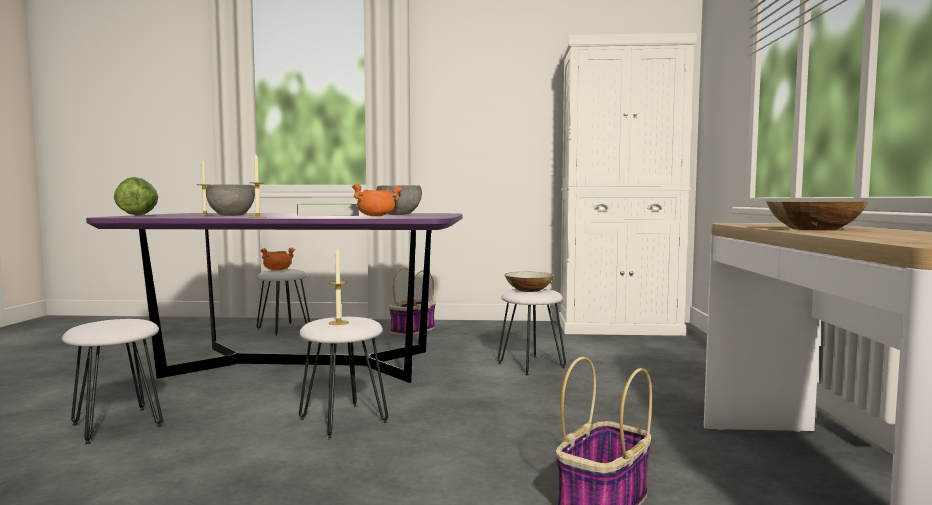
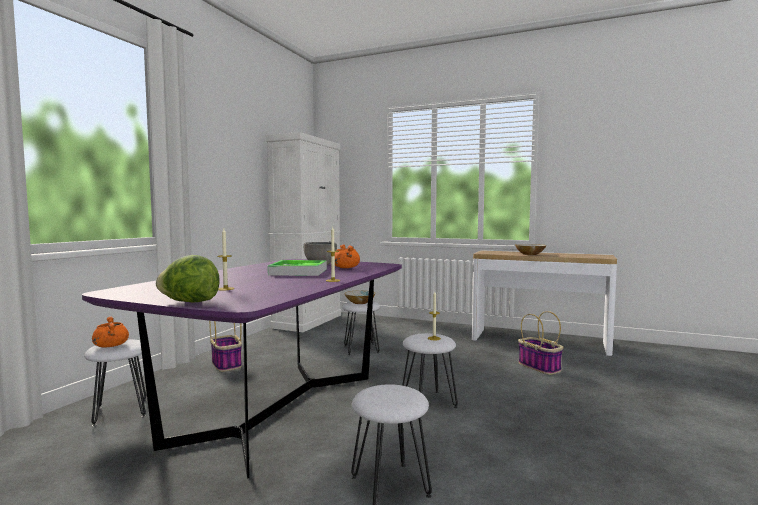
camera: 70 degrees left, 0 degrees up
(231, 215) = (268, 284): grey bowl -> none

